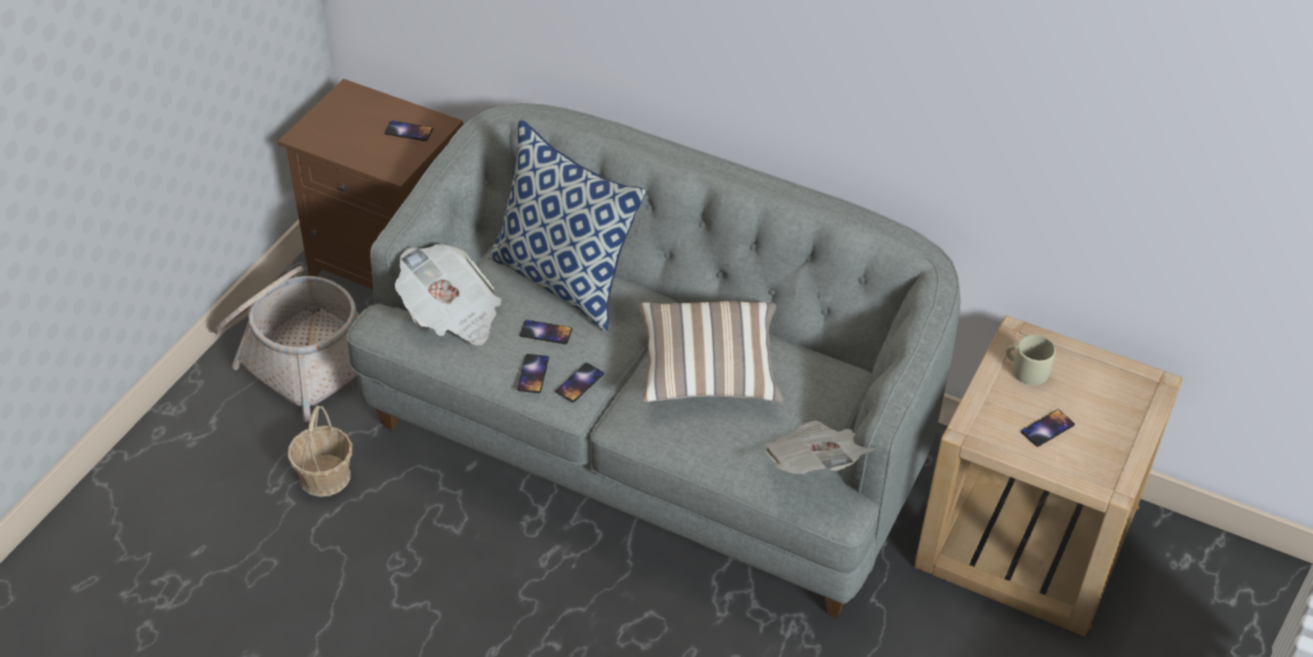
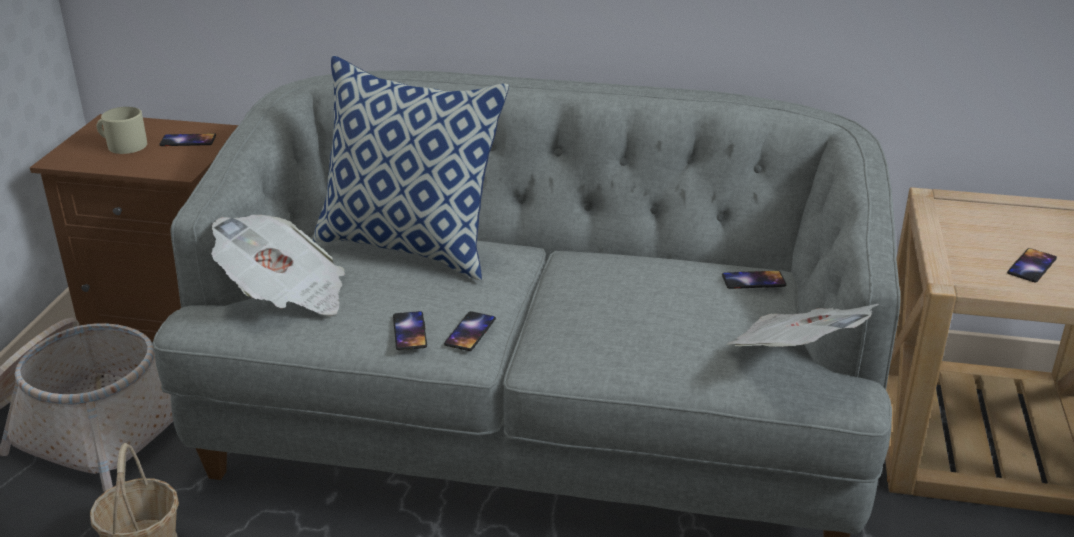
camera: 15 degrees left, 15 degrees down
(546, 332) = (409, 291): phone -> phone (753, 280)
(708, 371) = (618, 294): pillow -> none
(1025, 369) = (967, 223): beige mug -> beige mug (122, 145)

